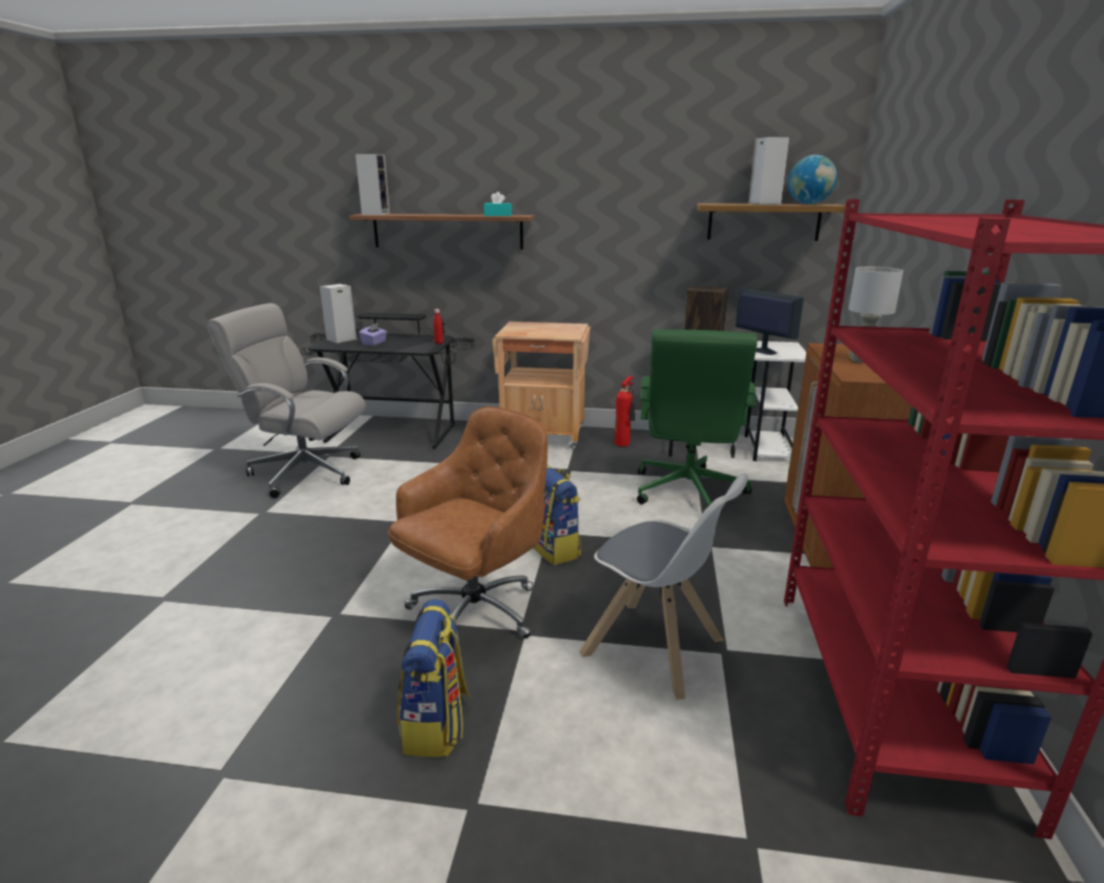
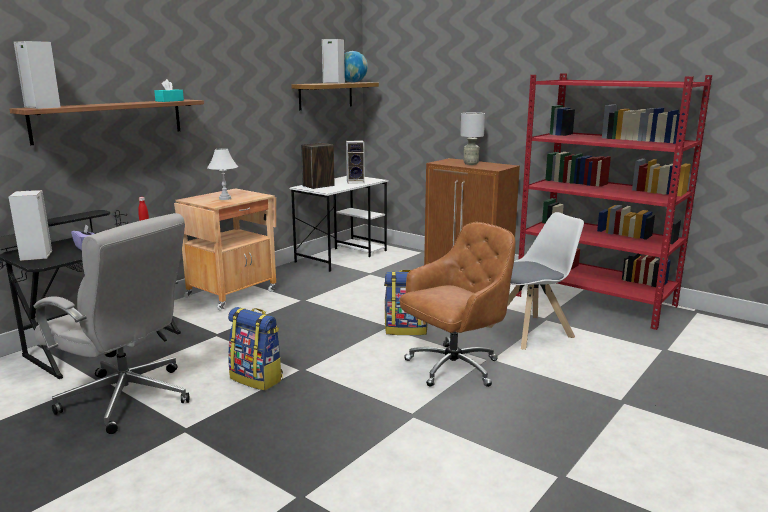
camera: 60 degrees left, 5 degrees down
(306, 473) = (126, 397): grey office chair -> grey office chair turned 105 degrees counterclockwise
(436, 724) = (556, 399): backpack -> backpack (257, 379)
(476, 610) = (454, 367): brown office chair -> brown office chair turned 75 degrees clockwise
(536, 330) = (224, 198): none -> white table lamp
(624, 443) = (289, 276): fire extinguisher -> none
(688, 490) = (381, 280): green office chair -> none
(763, 351) = (356, 181): monitor -> speaker

